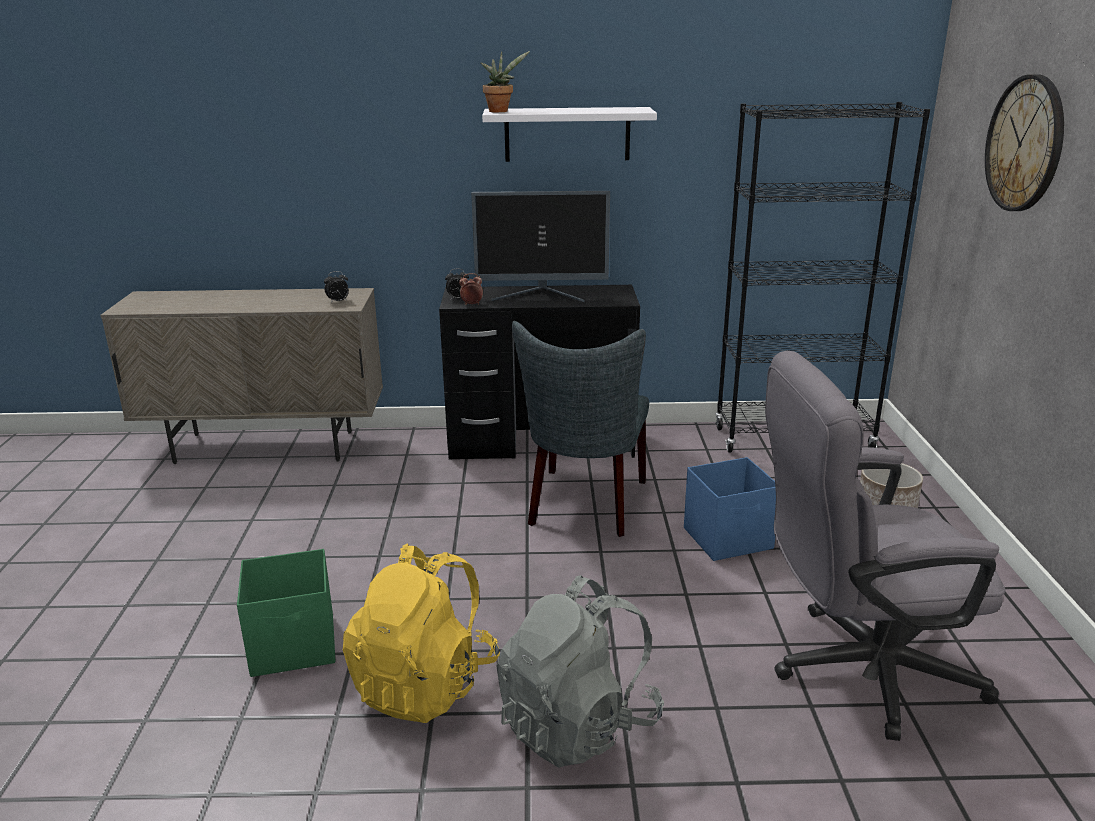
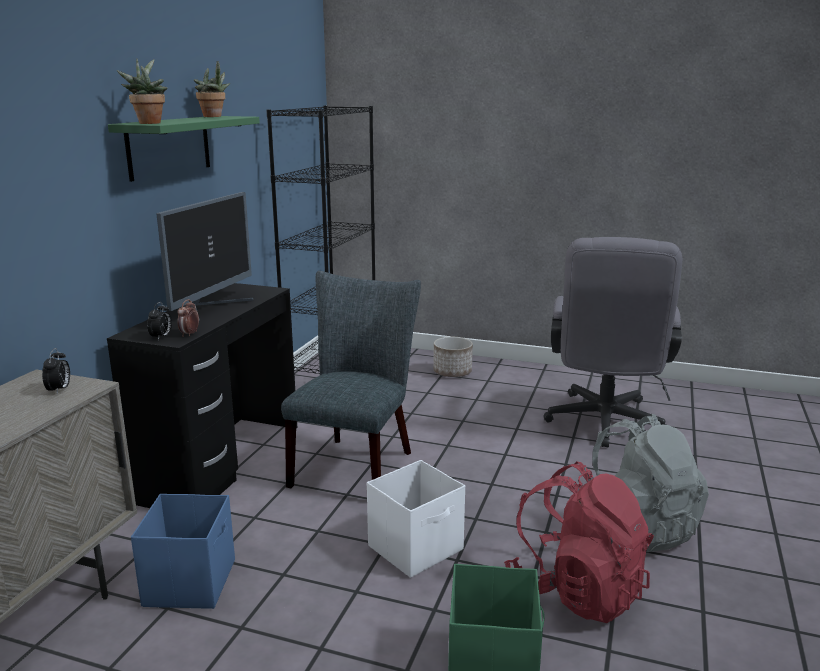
camera: 70 degrees left, 5 degrees down
(425, 684) = (576, 591): yellow backpack -> red backpack
(456, 572) = (417, 548): none -> white storage box
(567, 134) = (169, 146): white shelf -> green shelf
(585, 506) = (356, 465): grey chair -> grey chair turned 105 degrees counterclockwise
(623, 108) = (214, 116): none -> potted plant
(729, 539) = (446, 423): blue storage box -> blue storage box (191, 582)
(1025, 144) = (455, 119): wall clock -> none

